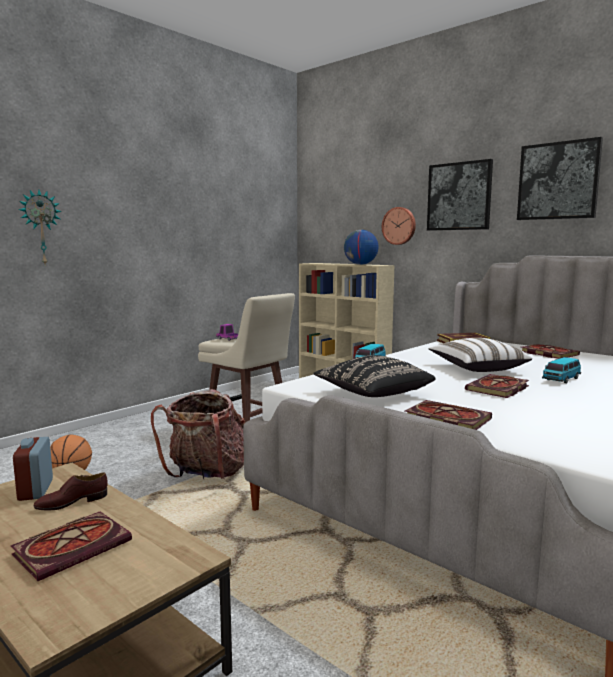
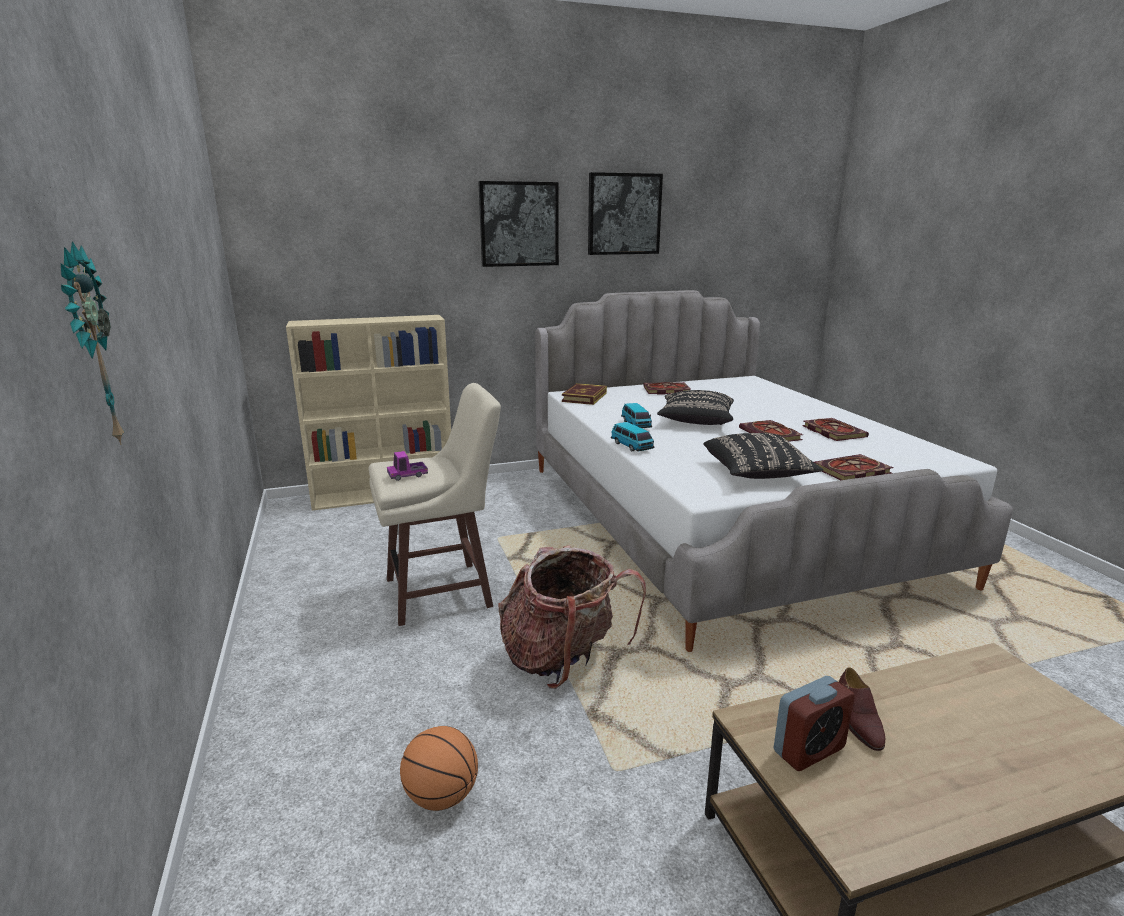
camera: 60 degrees left, 10 degrees up
(36, 490) = (809, 750): alarm clock -> alarm clock turned 45 degrees counterclockwise
(74, 546) = (975, 728): book -> book (831, 431)
(360, 264) = (397, 318): globe -> none
(399, 226) = (437, 260): wall clock -> none
(477, 368) = (695, 421): white pillow -> black pillow
(561, 379) = (756, 412): toy car -> toy car (636, 425)

